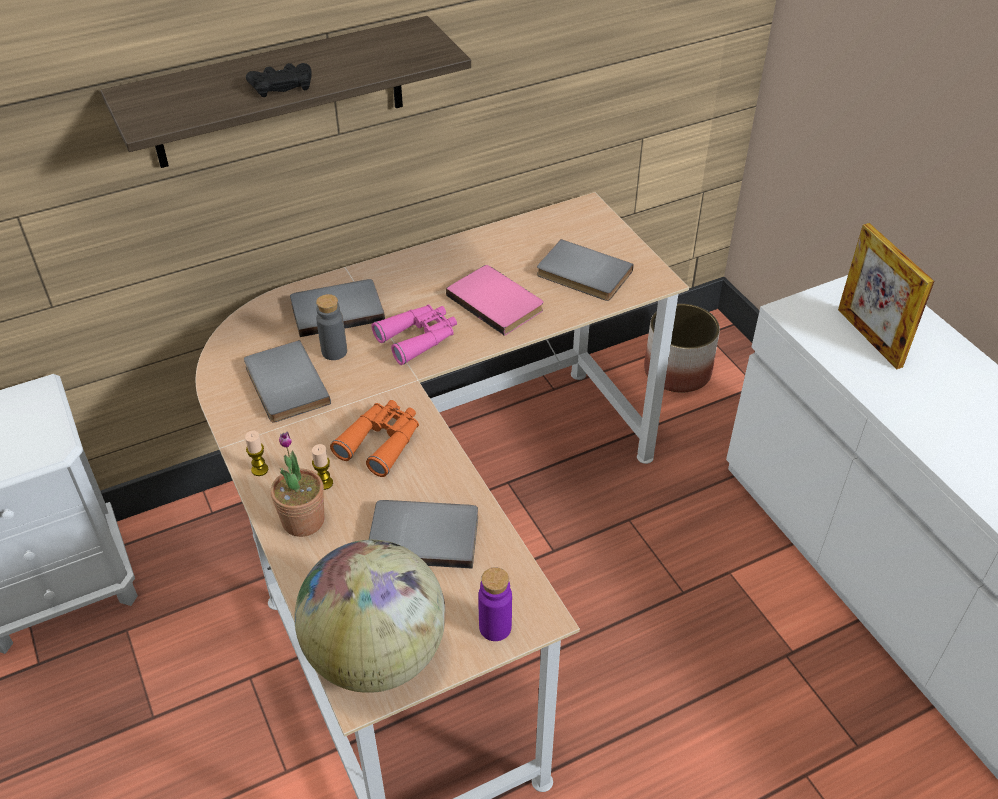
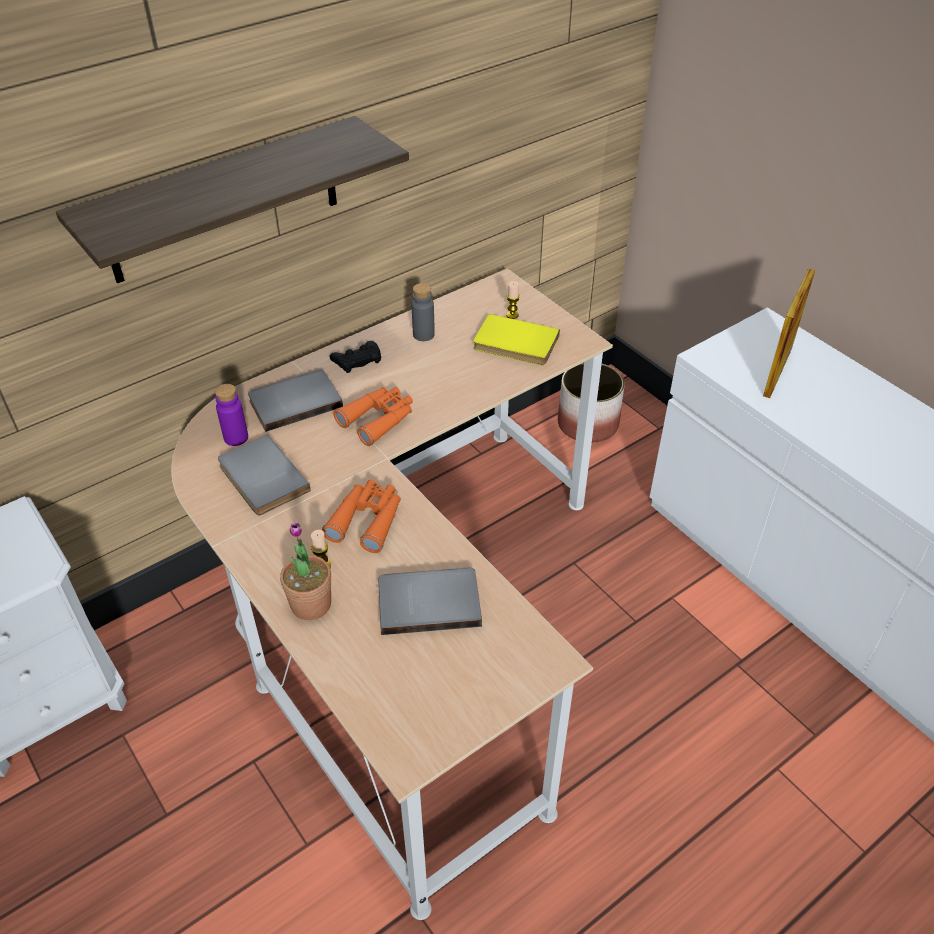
camera: 10 degrees left, 0 degrees up
(260, 469) = (257, 562): candle -> candle (512, 315)
(281, 85) = (235, 191): black game controller -> black game controller (357, 360)
(334, 351) = (302, 441): grey bottle -> grey bottle (423, 334)
(376, 654) = (412, 720): globe -> none
(419, 338) = (378, 419): pink binoculars -> orange binoculars
(495, 627) = (516, 678): purple bottle -> purple bottle (236, 437)
(497, 301) = (443, 377): pink book -> none
(582, 275) = (515, 344): grey book -> yellow book
(869, 337) = (777, 372): picture frame -> picture frame turned 60 degrees clockwise

